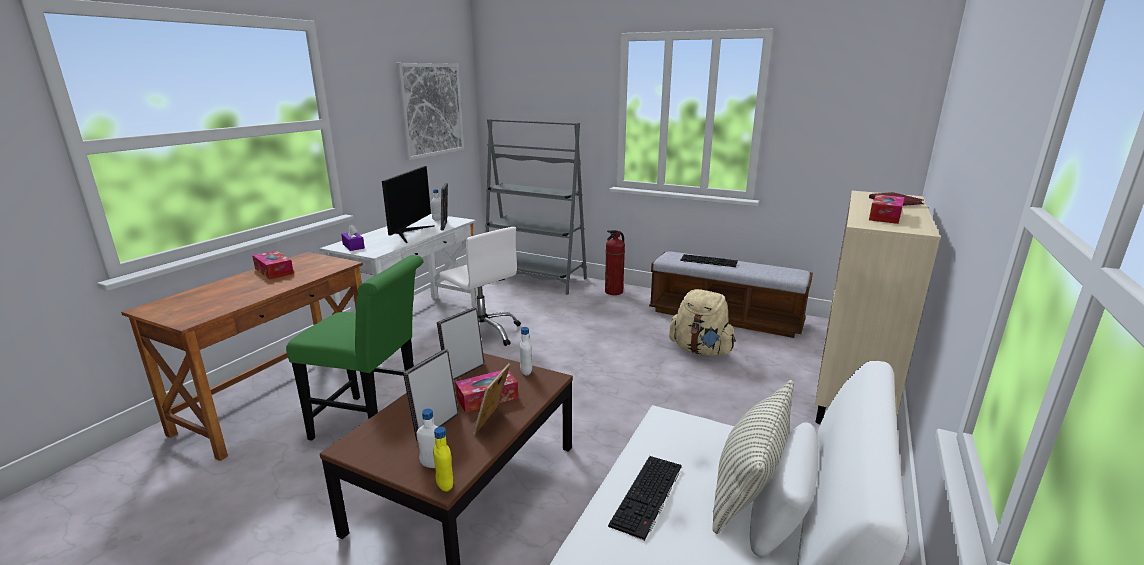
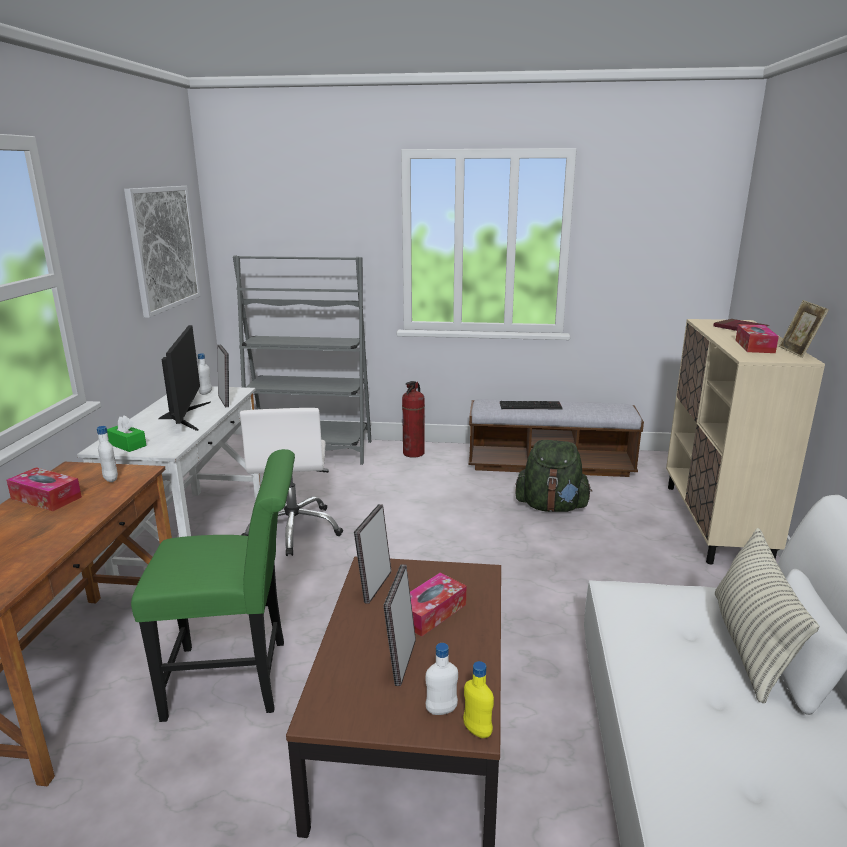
camera: 20 degrees left, 0 degrees up
(353, 246) = (127, 445): purple tissue box -> green tissue box
(483, 333) = (294, 529): white office chair -> white office chair turned 60 degrees clockwise
(493, 422) = (464, 641): picture frame -> picture frame (797, 352)
(526, 372) = (447, 571): white bottle -> white bottle (111, 479)
(648, 496) = (673, 682): keyboard -> none
(700, 350) = (551, 507): beige backpack -> green backpack

